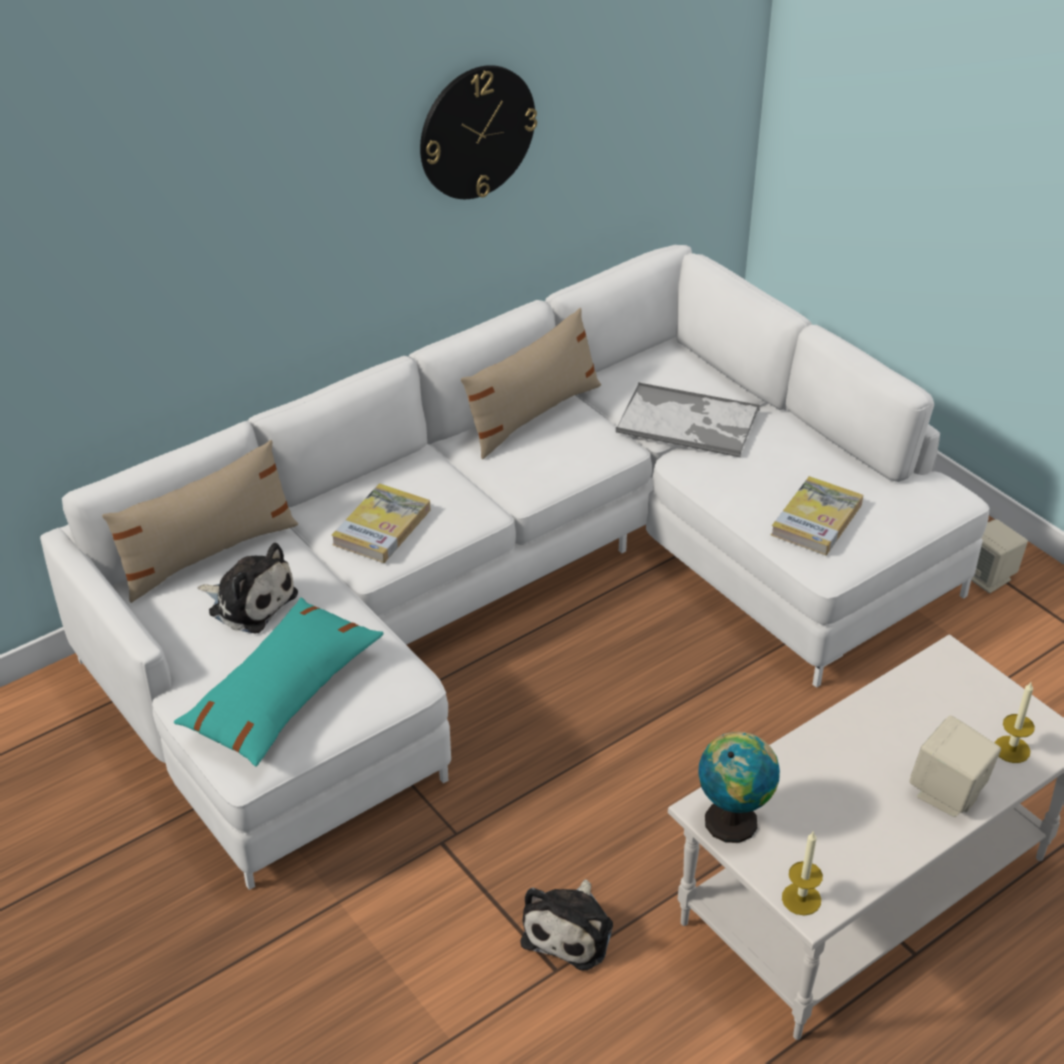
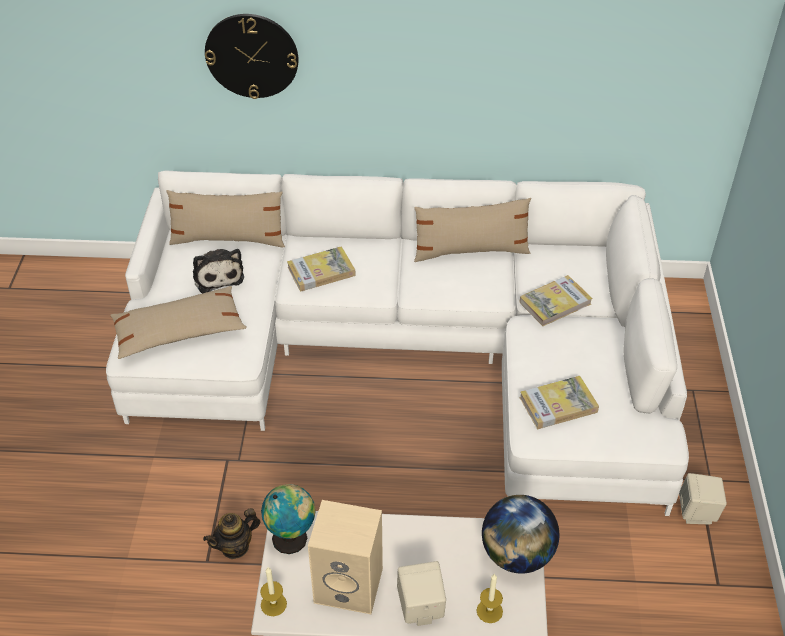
camera: 40 degrees right, 5 degrees up
(282, 694) = (179, 331): turquoise pillow -> beige pillow
(476, 132) = (485, 56): wall clock -> wall clock (252, 55)
(571, 930) = (235, 547): plush toy -> teapot
(689, 422) = (555, 303): tray -> book
(853, 821) = (350, 584): none -> beige speaker
(969, 680) = (517, 555): none -> globe

